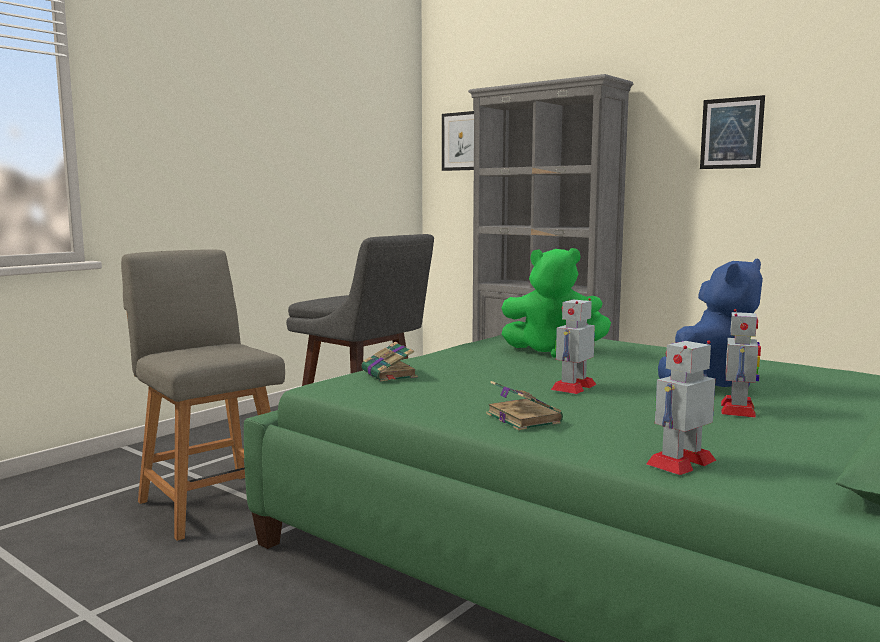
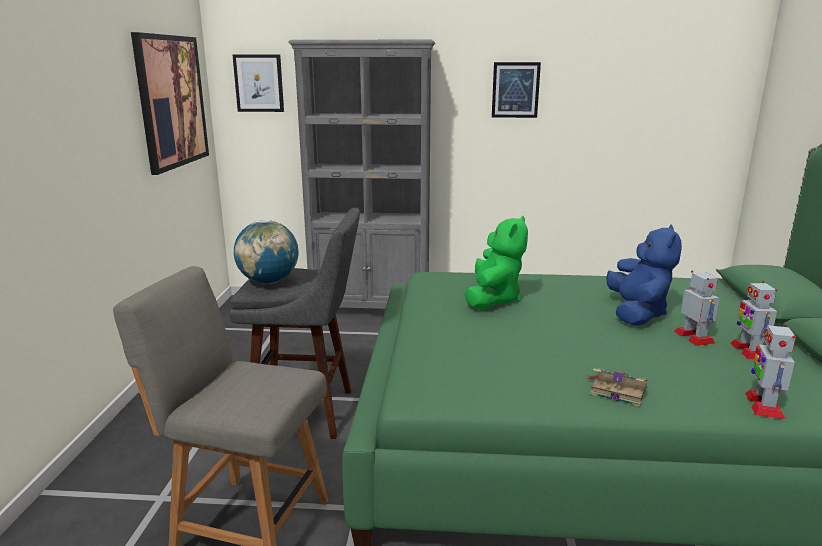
camera: 35 degrees left, 10 degrees up
(331, 298) = (268, 282): none -> globe
(359, 152) = (172, 101): none -> picture
(389, 374) = (440, 365): book -> none
(553, 351) = (493, 299): green plush toy -> green plush toy turned 45 degrees counterclockwise
(573, 387) = (580, 342): toy robot -> toy robot (749, 351)

